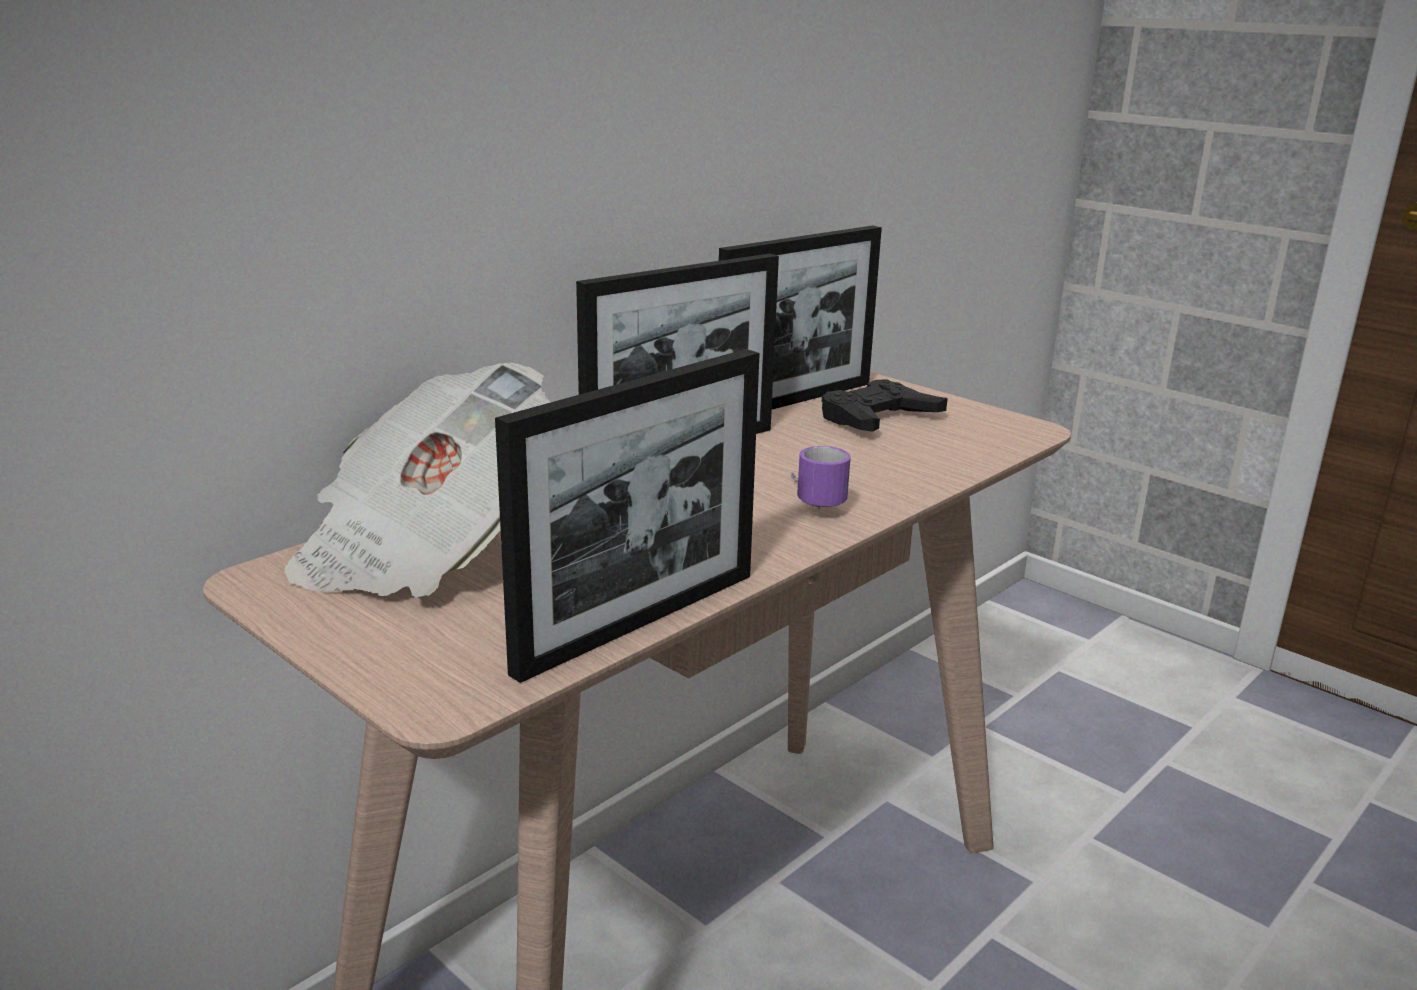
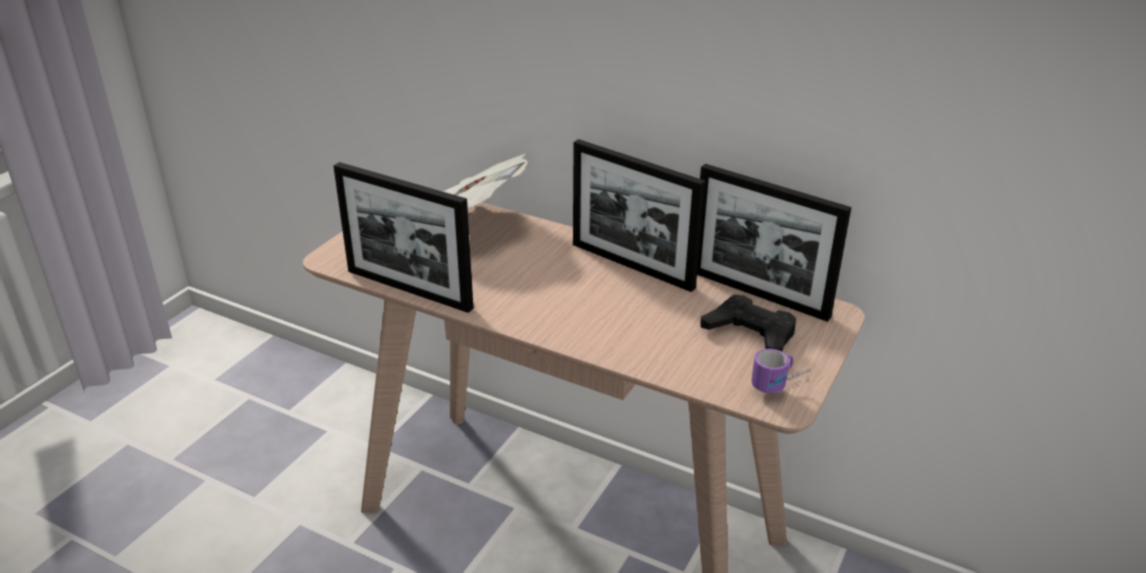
camera: 75 degrees right, 10 degrees up
(810, 500) = (581, 320): mug -> mug (782, 385)

